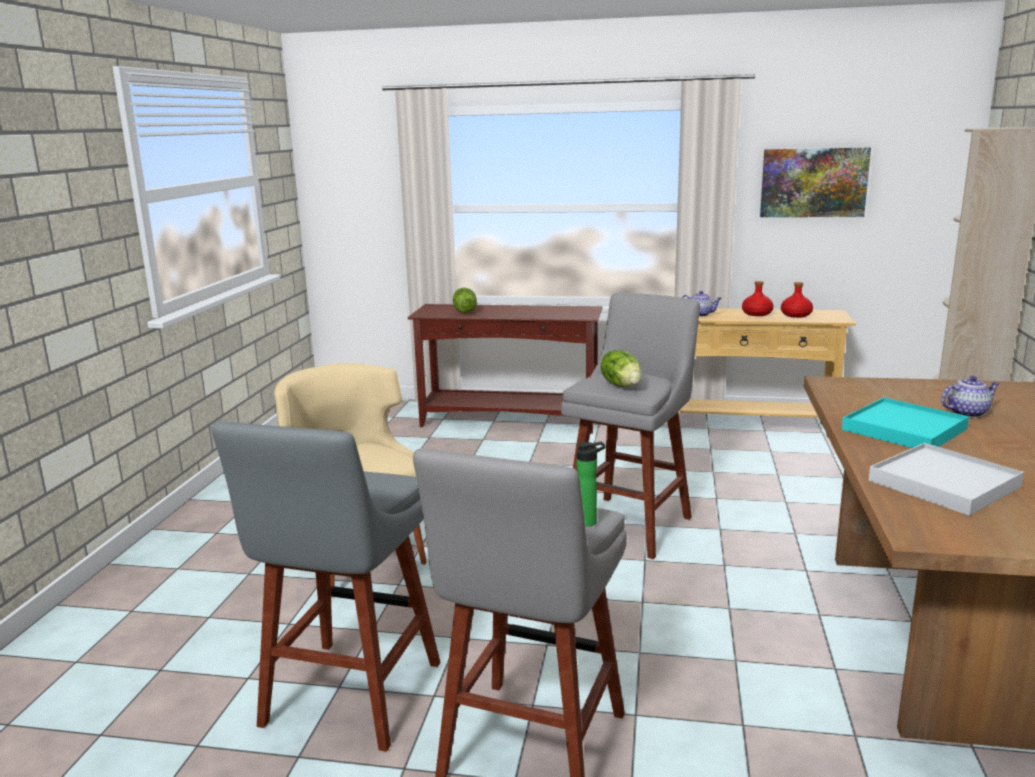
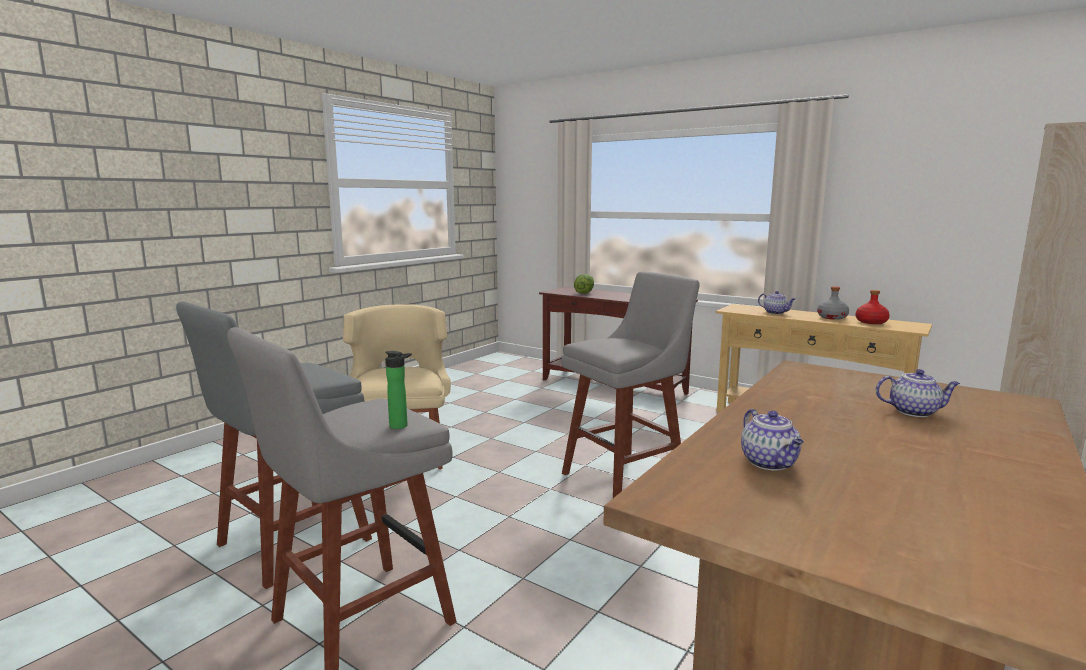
camera: 25 degrees right, 5 degrees down
(622, 385) = (610, 346): lettuce -> none
(757, 314) = (832, 317): red bottle -> grey bottle
(813, 182) = (909, 197): picture -> none
(904, 429) = (811, 413): turquoise tray -> none
(944, 483) = (770, 463): white tray -> teapot

